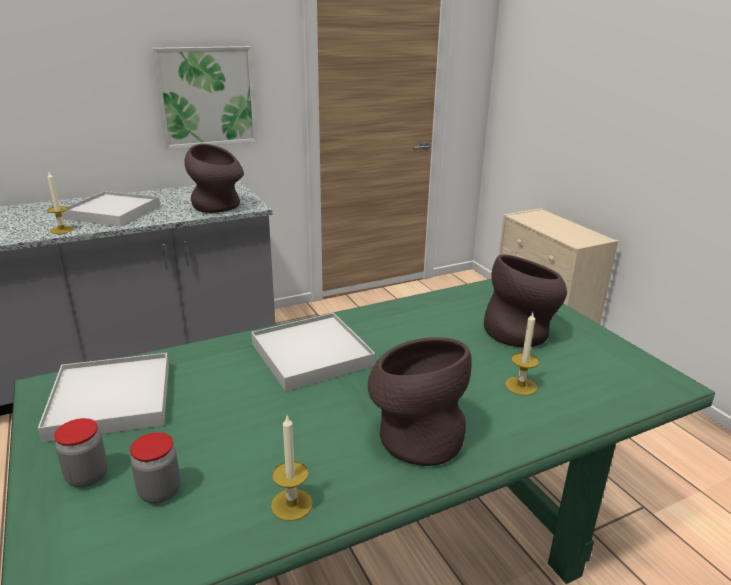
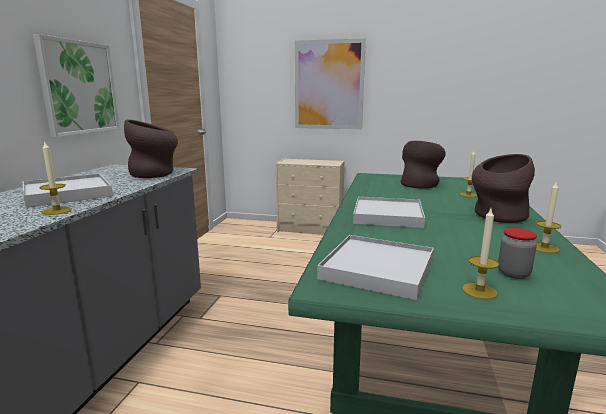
camera: 50 degrees left, 10 degrees down
(87, 476) = (479, 291): jar -> candle
(624, 100) = (329, 85): none -> picture

